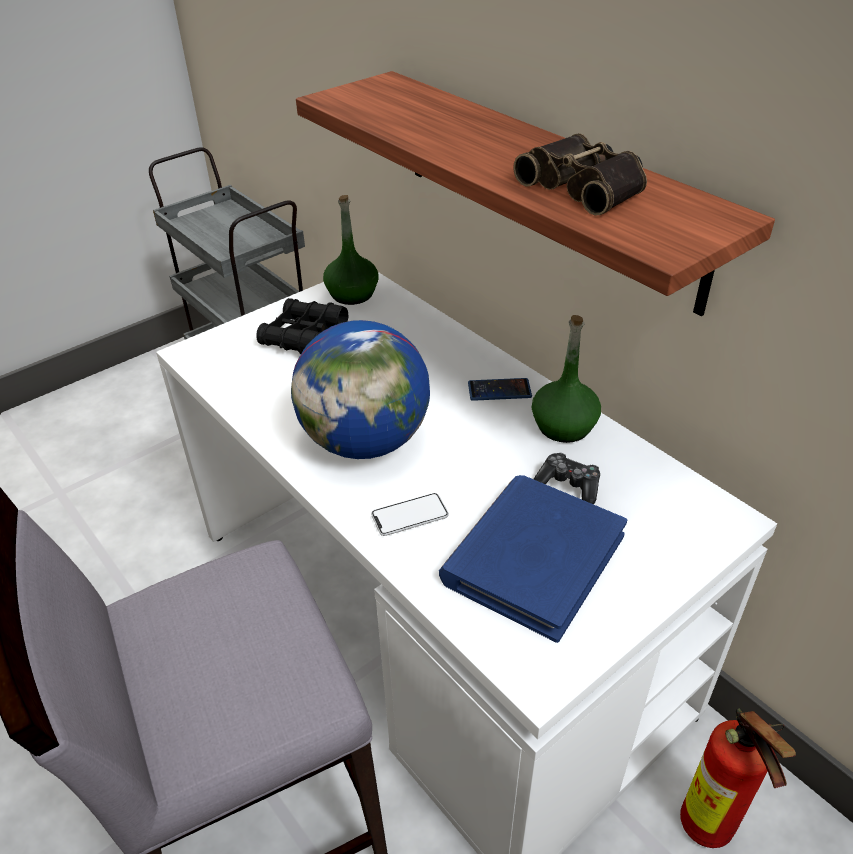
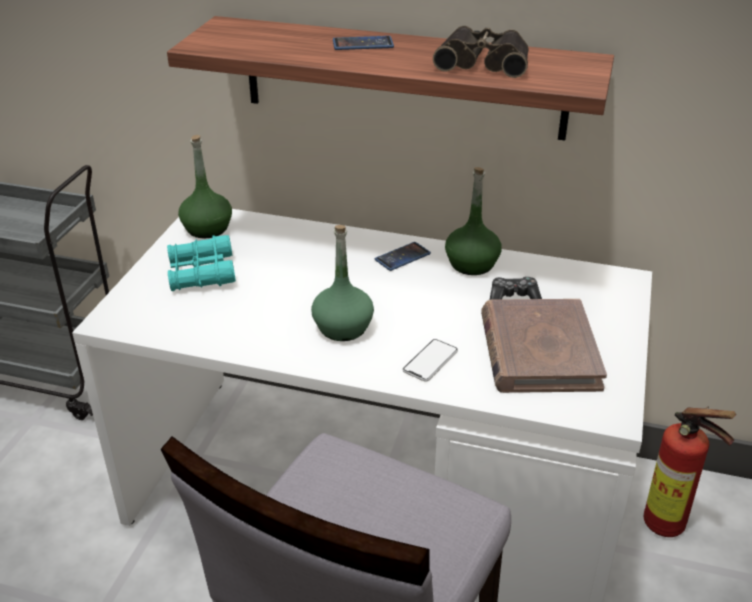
camera: 35 degrees left, 5 degrees down
(303, 336) = (201, 273): black binoculars -> turquoise binoculars
(366, 441) = (342, 327): globe -> green bottle
(485, 133) = (363, 44): none -> phone
(533, 558) = (538, 351): blue book -> brown book

